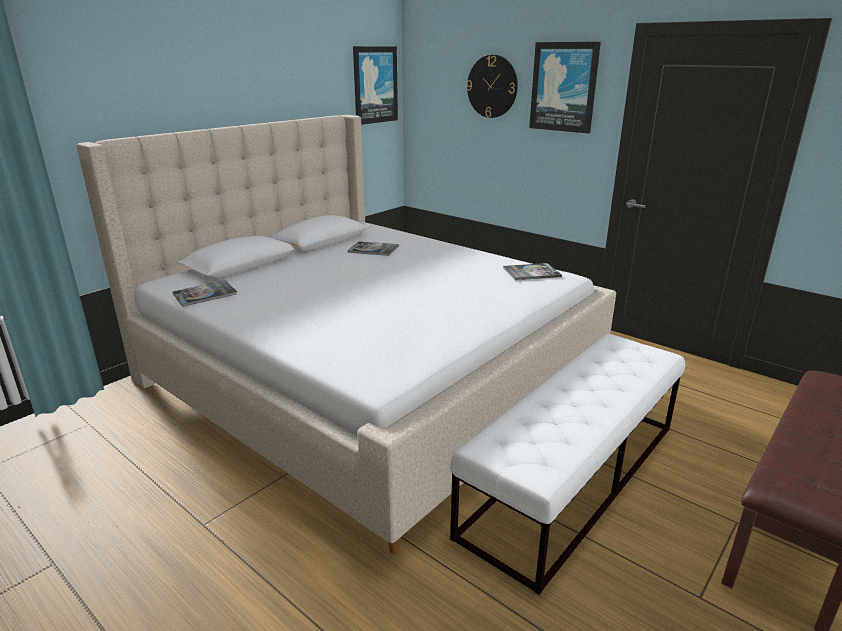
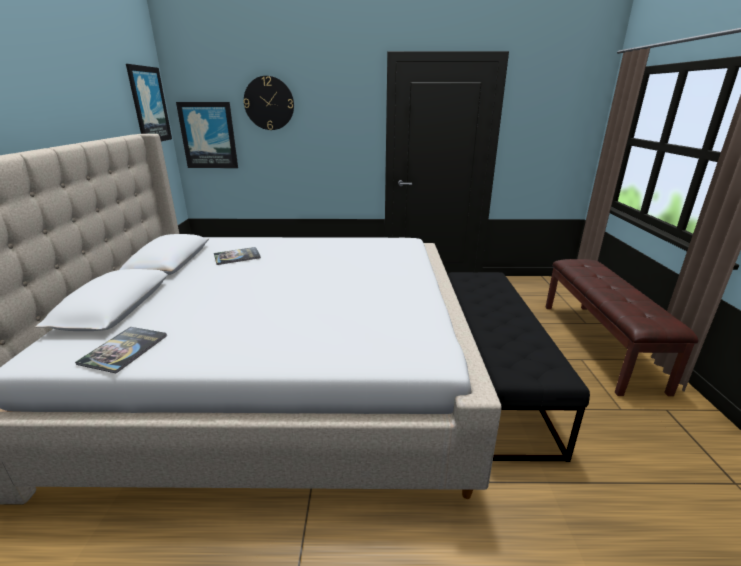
camera: 40 degrees left, 0 degrees up
(531, 272) = (384, 243): book -> none
(563, 87) = (335, 101): picture -> picture (208, 135)
(573, 477) = (491, 375): white bench -> black bench

